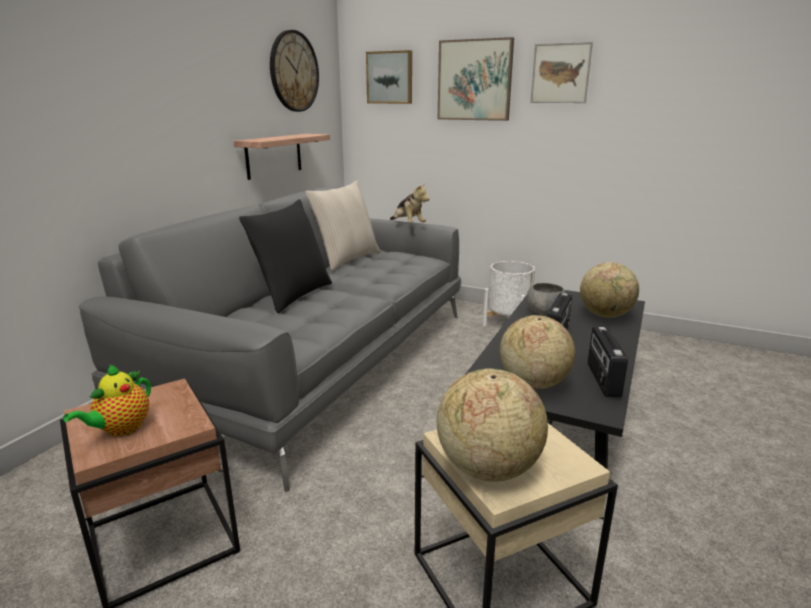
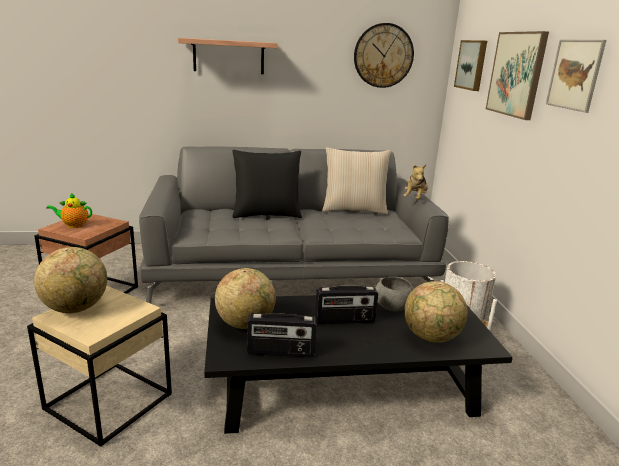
camera: 55 degrees right, 0 degrees up
(274, 155) = (345, 118): shelf -> shelf (228, 56)
(602, 380) = (281, 352): radio -> radio turned 150 degrees counterclockwise

